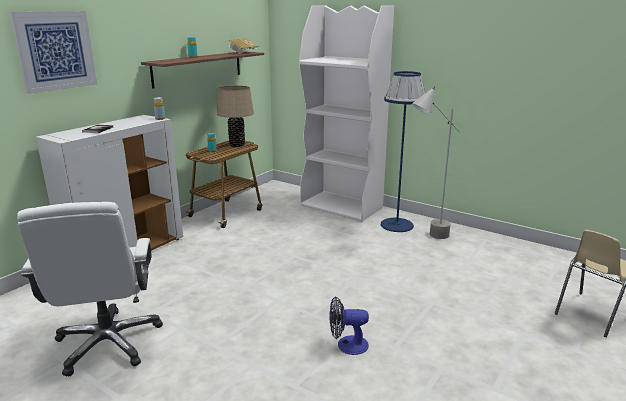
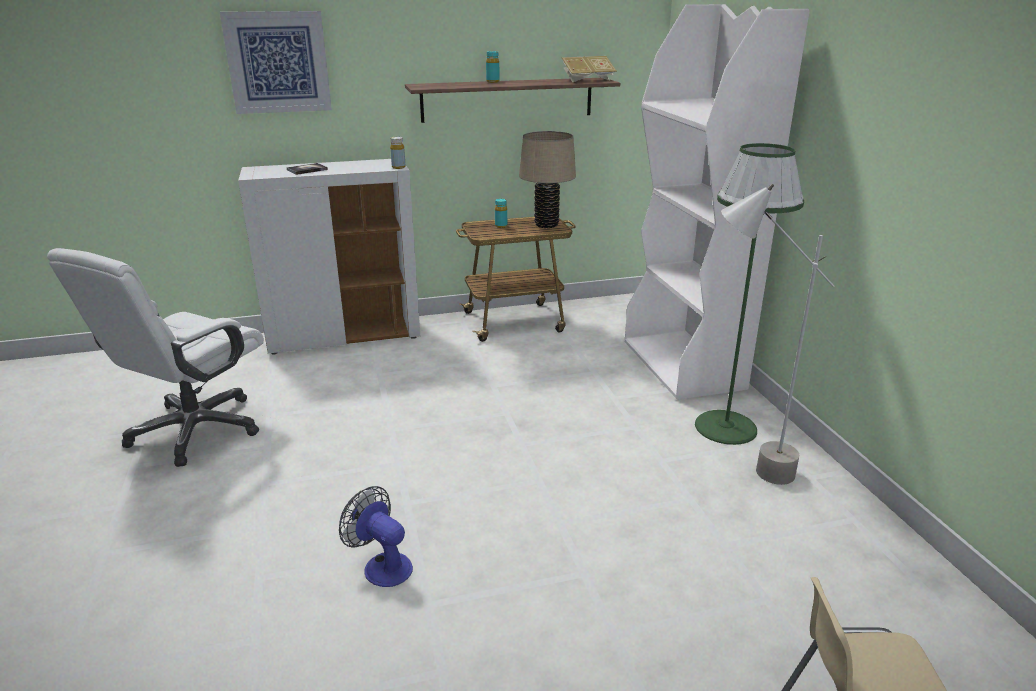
camera: 40 degrees right, 5 degrees up
(397, 225) = (726, 427): blue floor lamp -> green floor lamp

